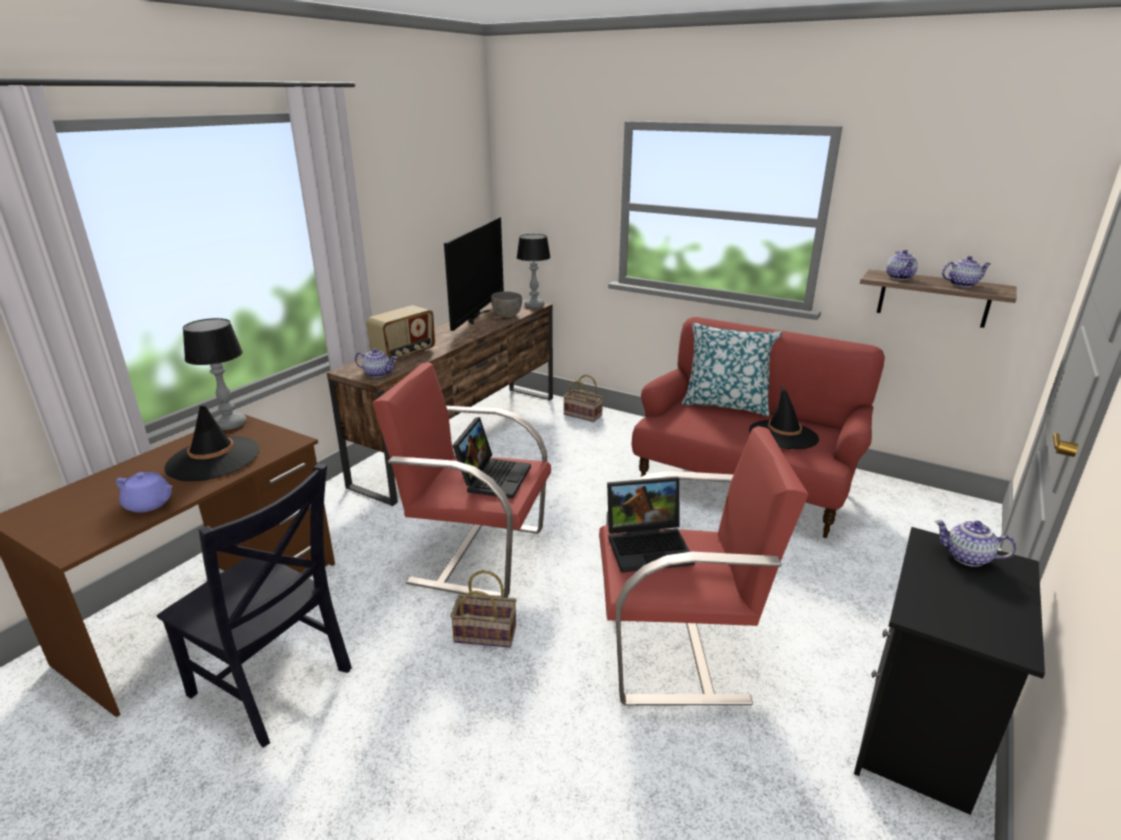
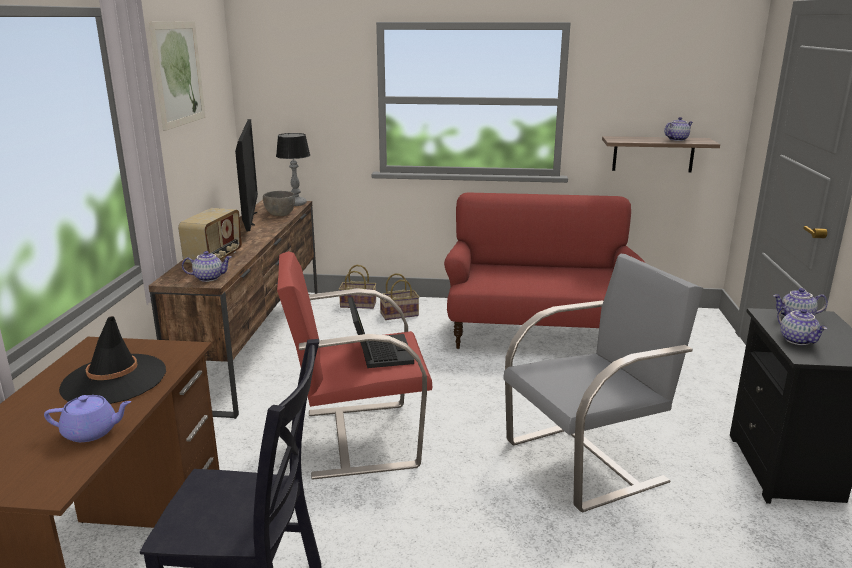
camera: 25 degrees left, 5 degrees down
(231, 424) = (92, 347): table lamp -> none
(409, 172) = (178, 74): none -> picture
(487, 633) = (424, 496): basket -> basket (400, 314)
(650, 545) = (560, 371): laptop -> none
(677, 648) = (586, 461): red armchair -> grey armchair
(726, 404) = (510, 265): pillow -> none
(783, 435) = (574, 279): black hat -> none
(900, 277) = (632, 139): teapot -> teapot (798, 340)

